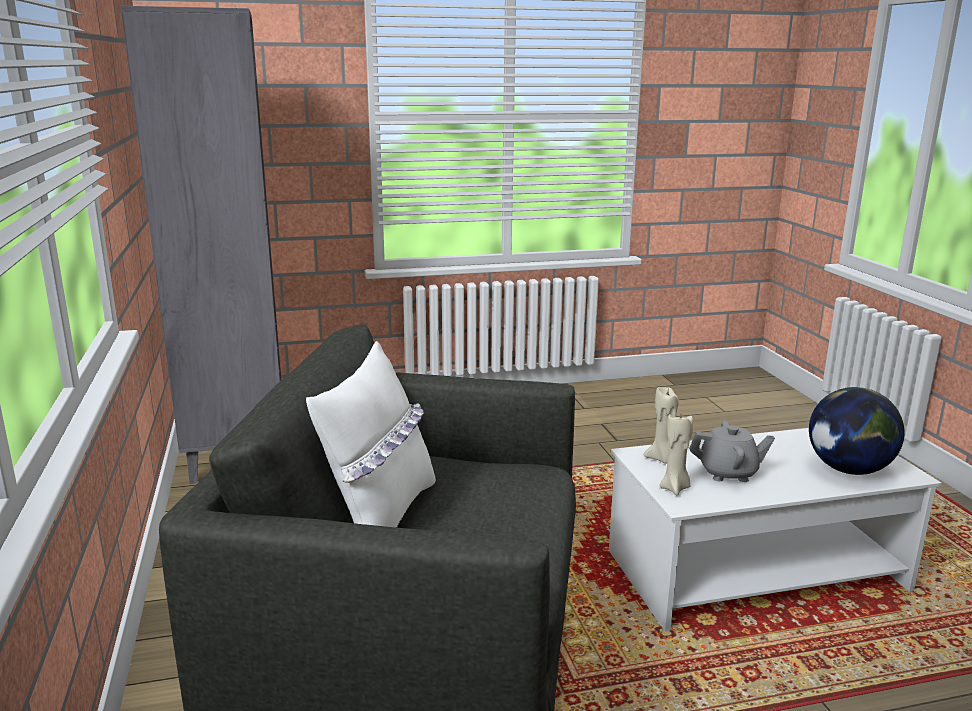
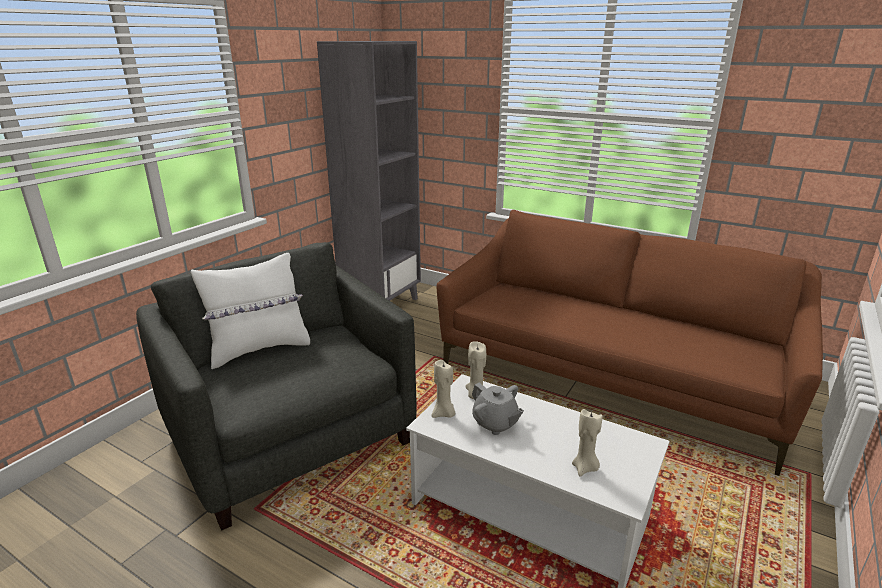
camera: 45 degrees right, 5 degrees up
(622, 429) = (609, 378): none -> brown sofa
(848, 469) = (585, 468): globe -> beige candle

